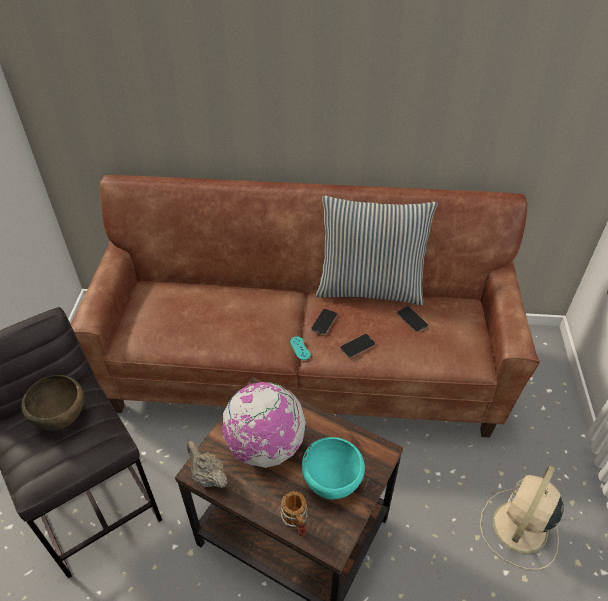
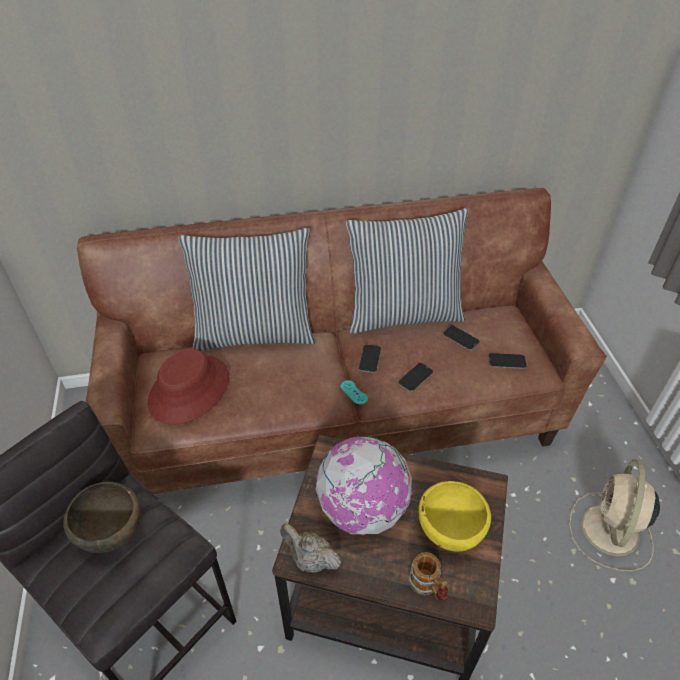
camera: 15 degrees left, 0 degrees up
(164, 318) = (189, 390): none -> red hat
(235, 280) = (254, 333): none -> pillow
(331, 483) = (448, 532): turquoise bowl -> yellow bowl
(446, 348) = (507, 361): none -> phone

